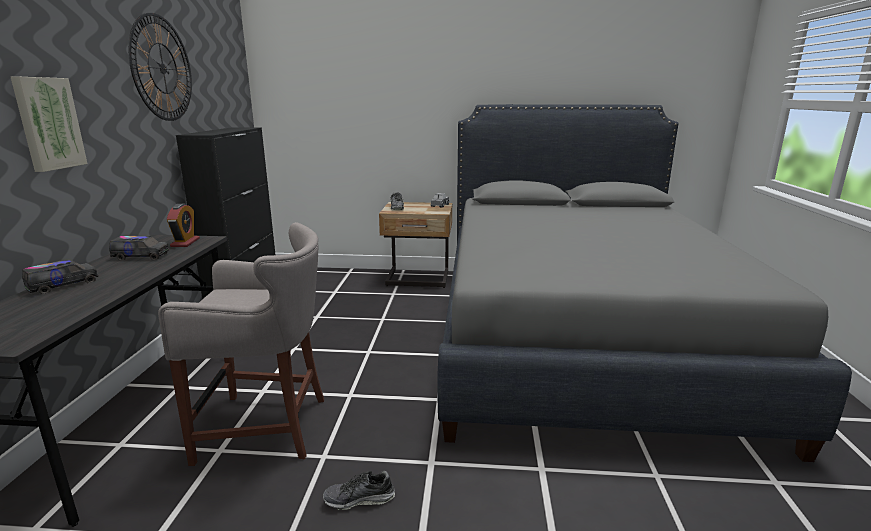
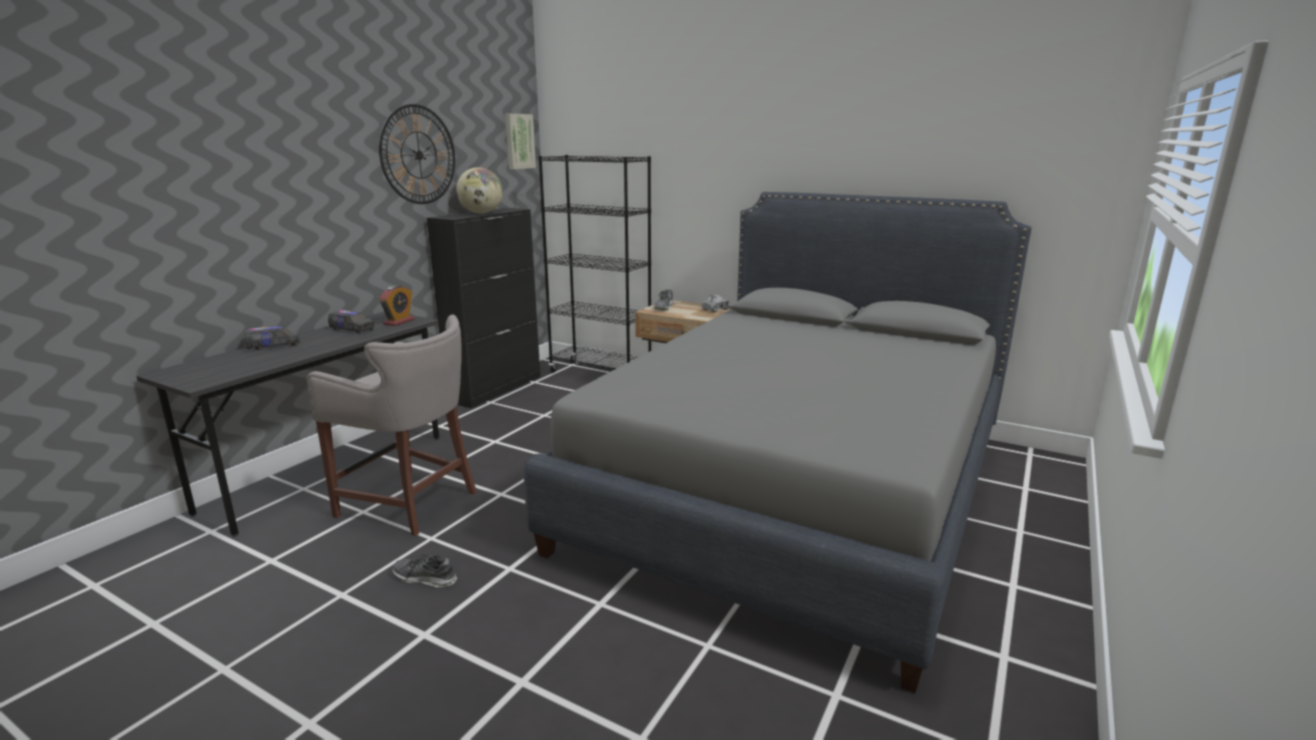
camera: 25 degrees right, 0 degrees up
(48, 123) = (287, 212): picture -> picture (519, 141)
(224, 130) = (481, 213): none -> globe
(332, 275) = (600, 375): none -> black bookcase

